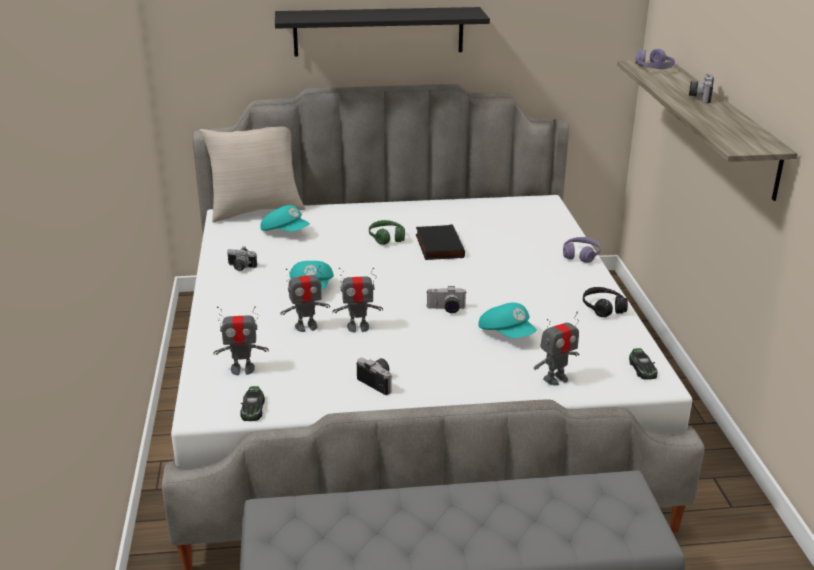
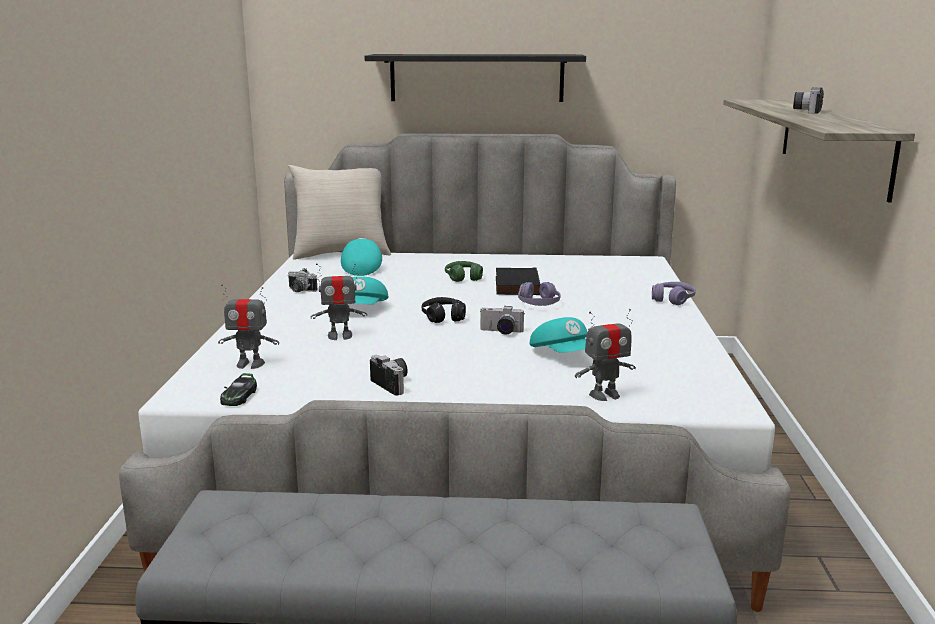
camera: 10 degrees right, 10 degrees down
(285, 232) = (361, 269): turquoise cap -> turquoise cap turned 135 degrees counterclockwise
(358, 327) = (395, 340): toy robot -> none
(603, 308) = (684, 341): black headphones -> black headphones (444, 317)
(642, 368) = (716, 393): toy car -> none
(653, 68) = (762, 101): purple headphones -> purple headphones (538, 304)

